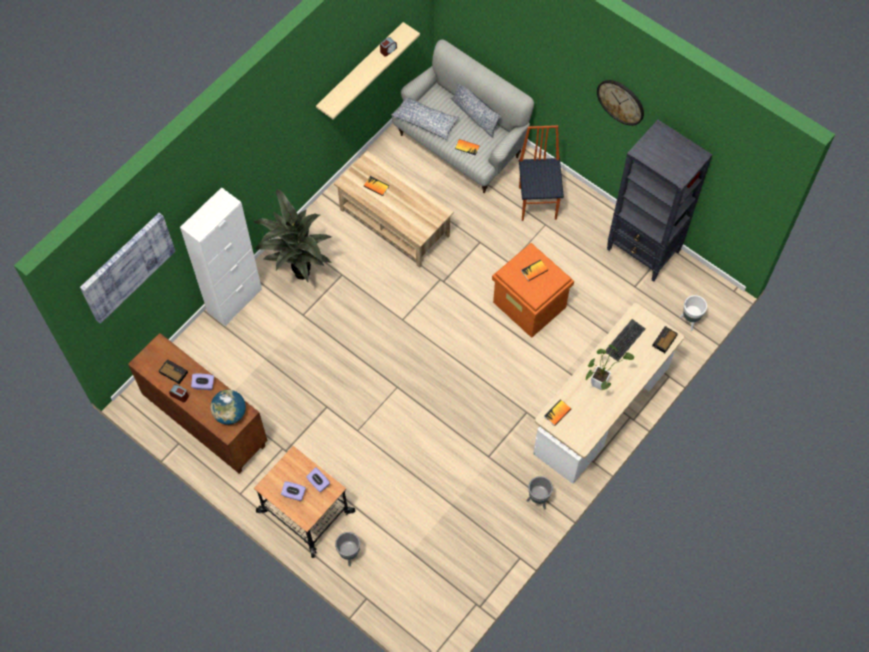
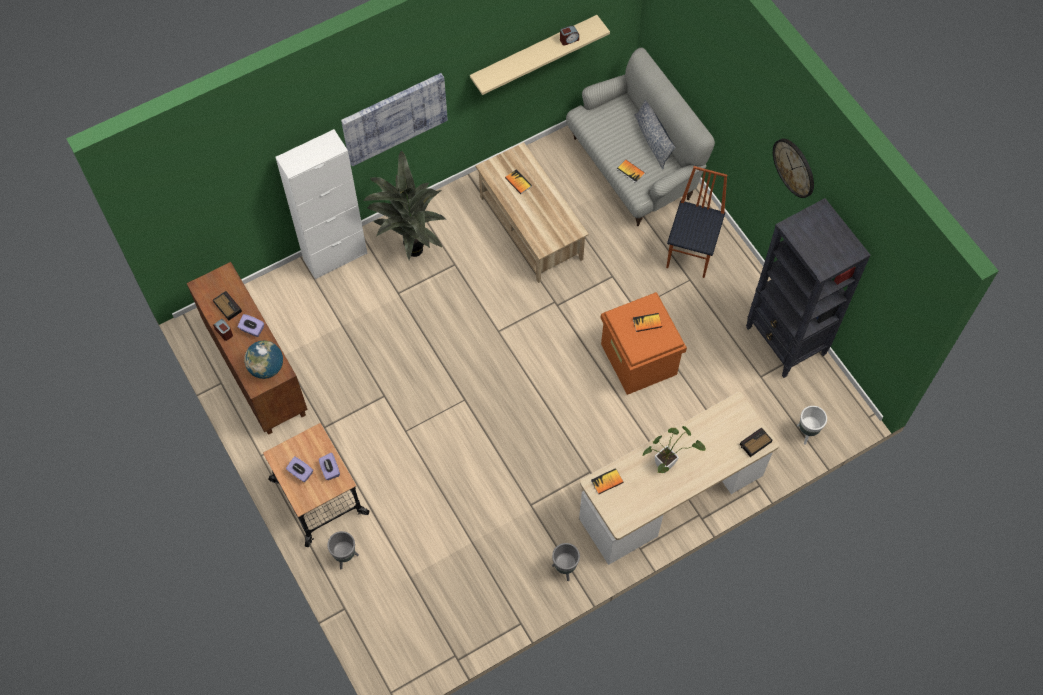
camera: 20 degrees right, 0 degrees up
(126, 266) = (203, 180): picture -> picture (394, 117)
(425, 120) = (598, 129): pillow -> none
(625, 340) = (712, 429): keyboard -> none

